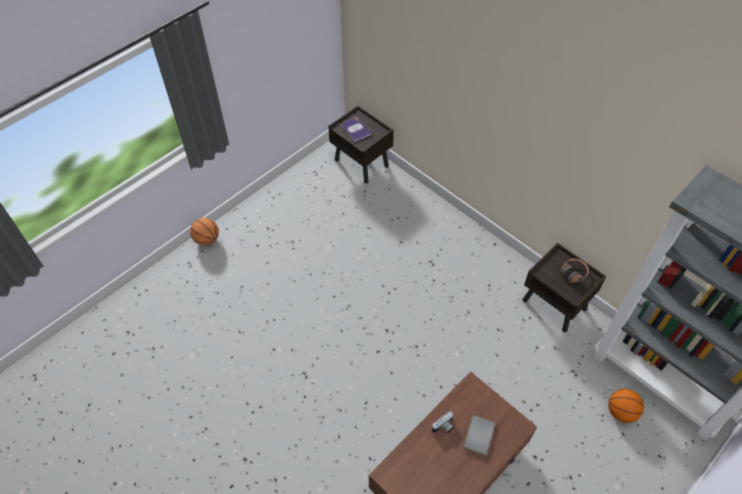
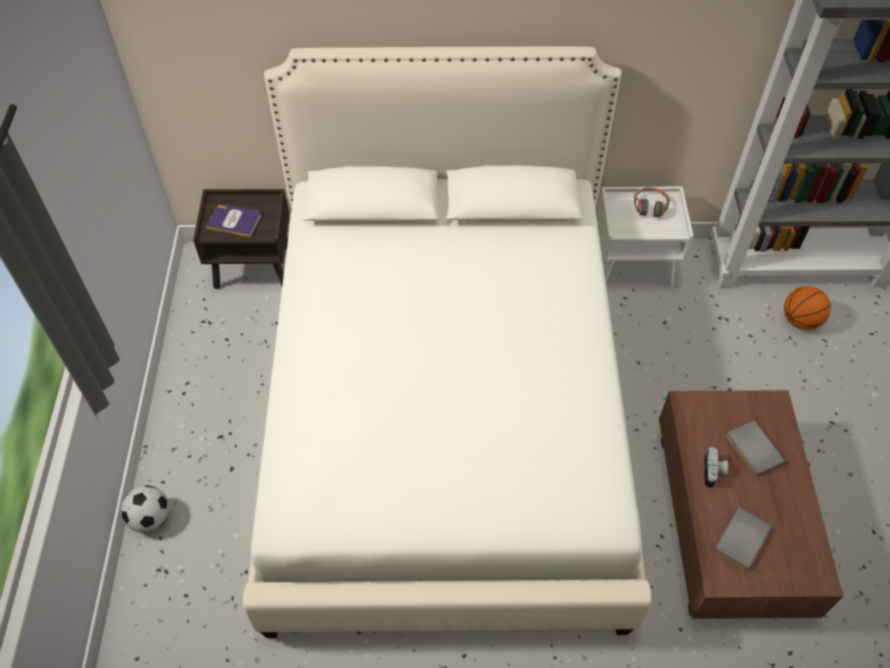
camera: 45 degrees left, 0 degrees up
(207, 240) = (150, 518): basketball -> football
(371, 298) = (445, 414): none -> white bed
(418, 470) = (743, 540): none -> grey book
(555, 305) = (633, 266): brown nightstand -> white nightstand

